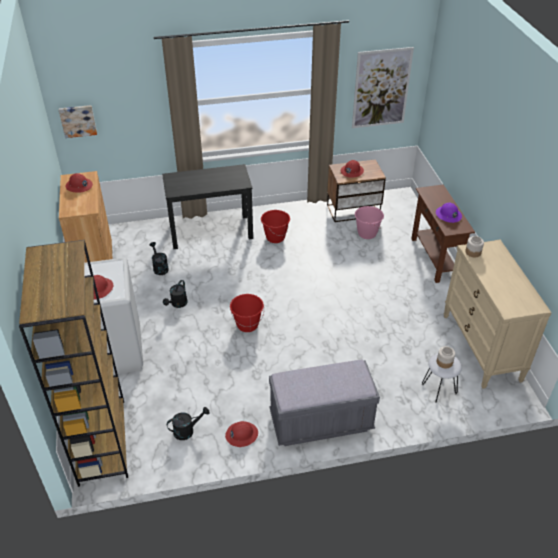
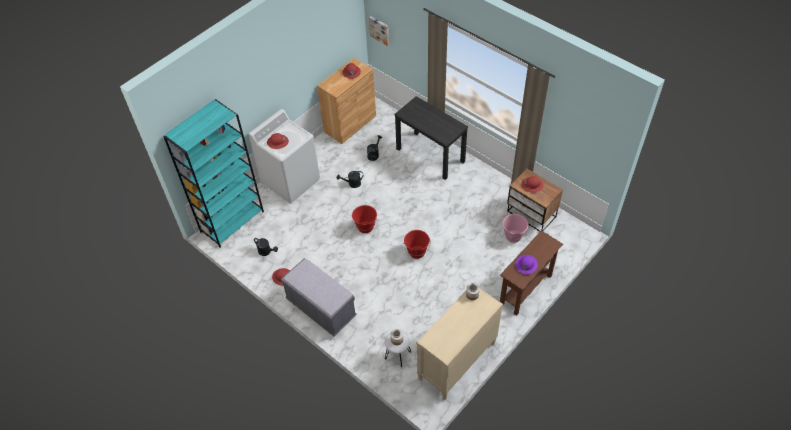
camera: 55 degrees right, 10 degrees up
(101, 441) = (232, 221): brown bookcase -> turquoise bookcase
(275, 237) = (457, 190): red bucket -> red bucket (416, 252)
(381, 88) = (582, 141): picture -> none

